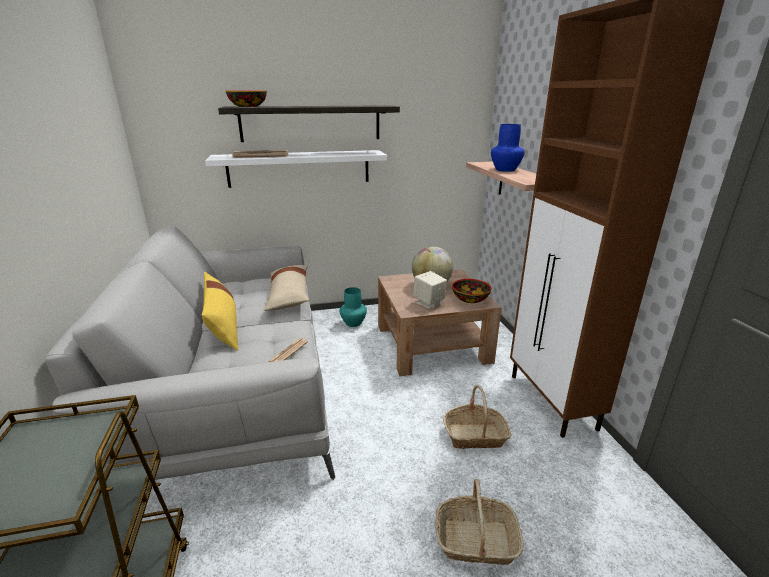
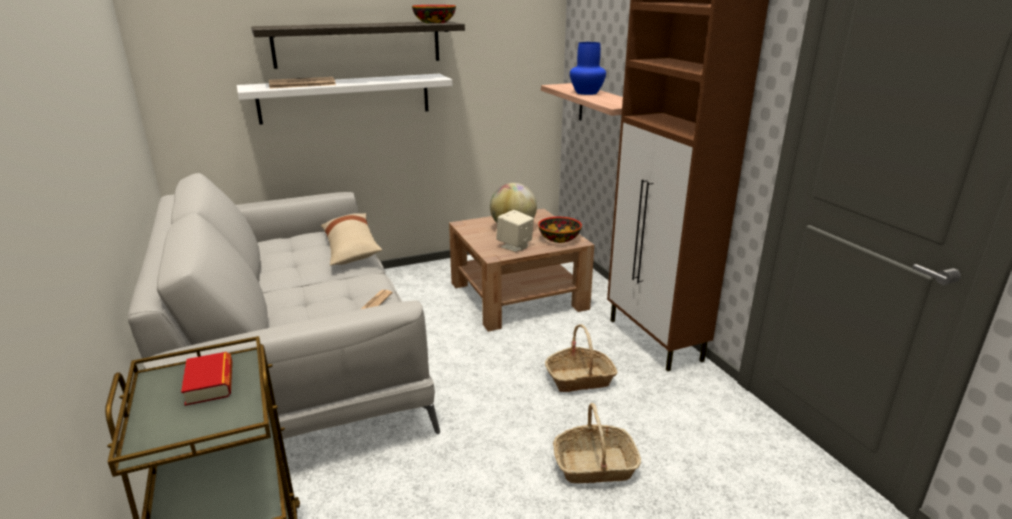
camera: 10 degrees left, 0 degrees up
(67, 446) = (210, 383): none -> book
(223, 327) = (285, 286): yellow pillow -> none
(248, 106) = (285, 26): bowl -> bowl (435, 23)
(353, 322) = (420, 281): turquoise vase -> none

